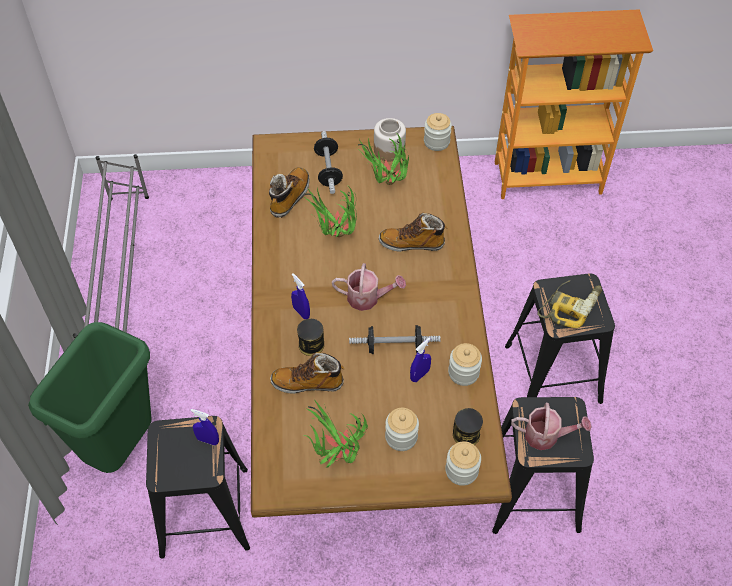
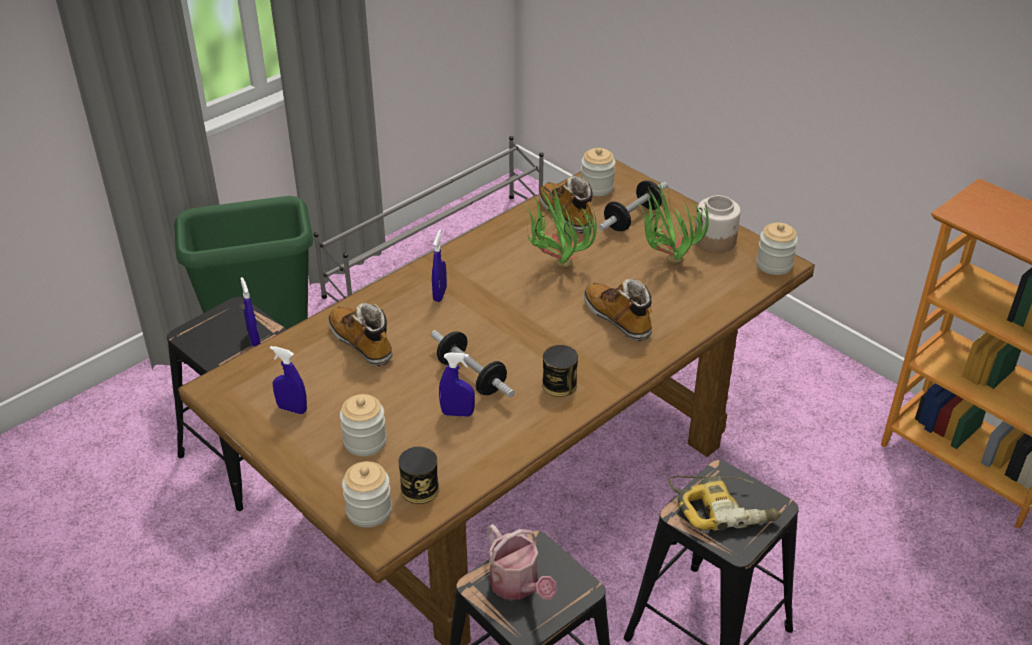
camera: 50 degrees right, 15 degrees down
(290, 197) = (566, 214): boot -> boot turned 105 degrees counterclockwise
(311, 345) = (409, 321): can -> can (559, 385)
(335, 458) = (292, 409): potted plant -> blue spray bottle
(368, 298) = (510, 326): watering can -> none
(463, 373) = (498, 444): jar -> jar (597, 187)

